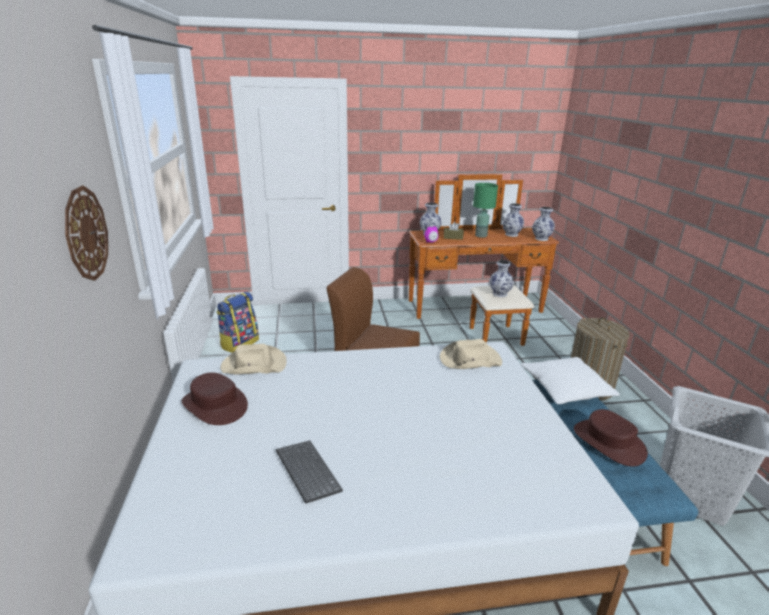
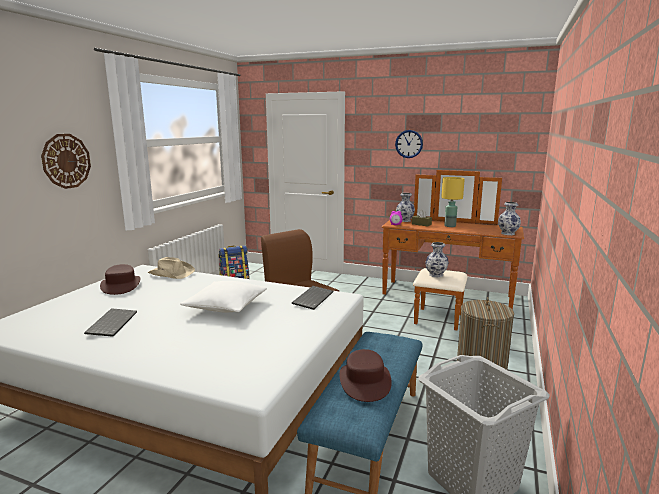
camera: 30 degrees right, 10 degrees down
(426, 145) = (409, 144): none -> wall clock
(469, 360) = (312, 298): beige hat -> keyboard
(481, 236) = (450, 226): green table lamp -> yellow table lamp
(511, 234) = (482, 228): vase -> none
(565, 389) = (388, 343): white pillow -> white pillow (226, 306)

